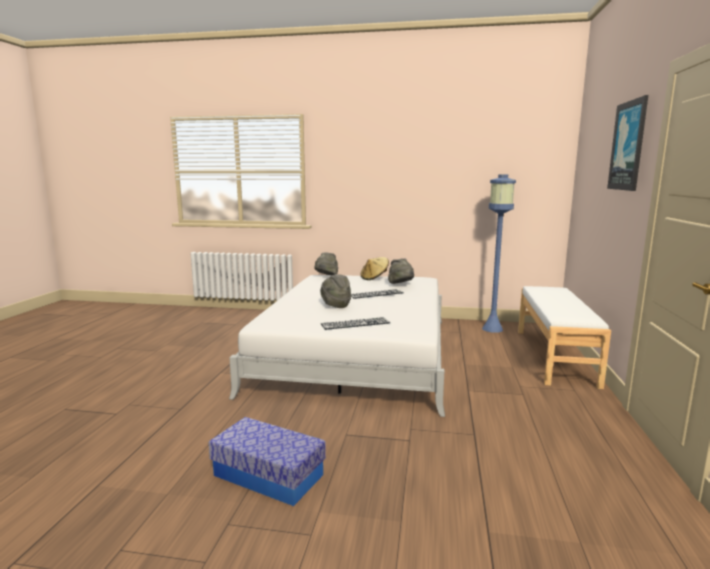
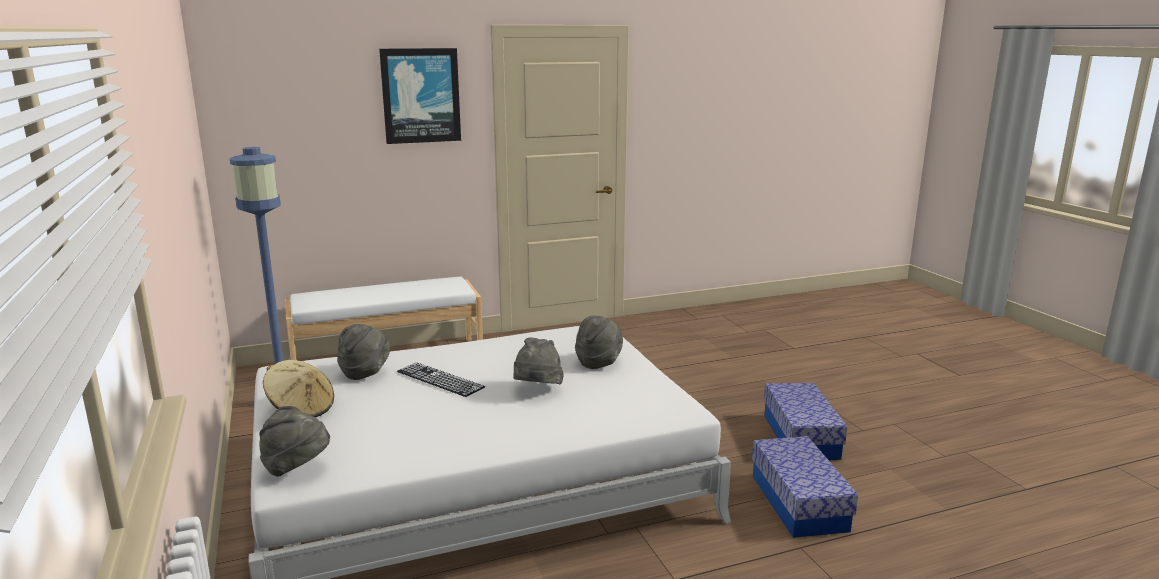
camera: 120 degrees left, 5 degrees up
(207, 427) = (799, 503): none -> storage box
(355, 323) = (599, 362): keyboard -> grey hat

